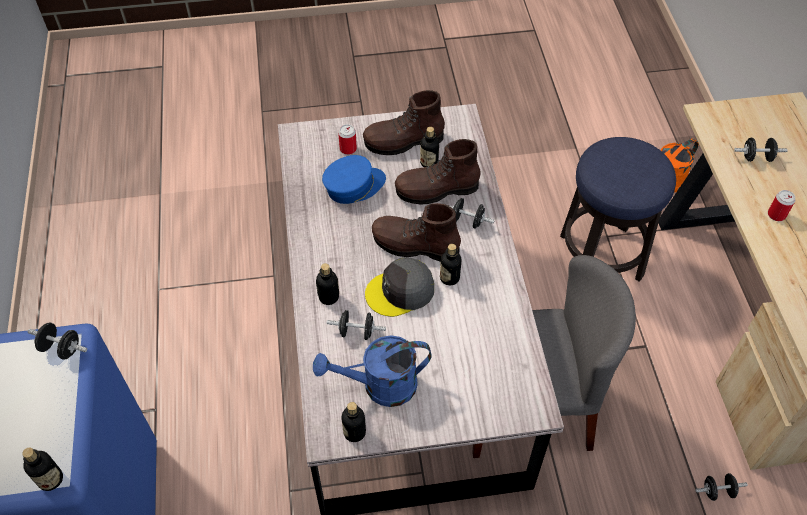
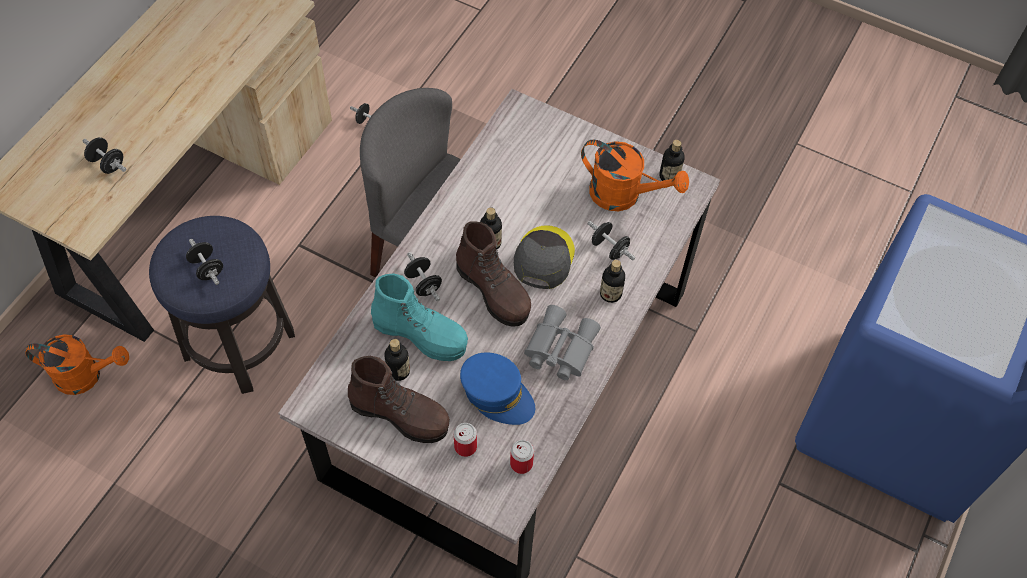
camera: 145 degrees left, 5 degrees up
(50, 479) = (942, 215): bottle -> none
(61, 348) = (899, 318): black dumbbell -> black dumbbell (207, 268)
(336, 237) = (559, 348): none -> grey binoculars
(354, 186) = (497, 394): blue cap -> blue cap turned 150 degrees counterclockwise
(380, 386) = (624, 195): blue watering can -> orange watering can
(400, 291) = (543, 258): grey cap -> grey cap turned 90 degrees counterclockwise
(436, 190) = (421, 334): brown boot -> turquoise boot
(776, 215) = (167, 111): can -> can (521, 463)

